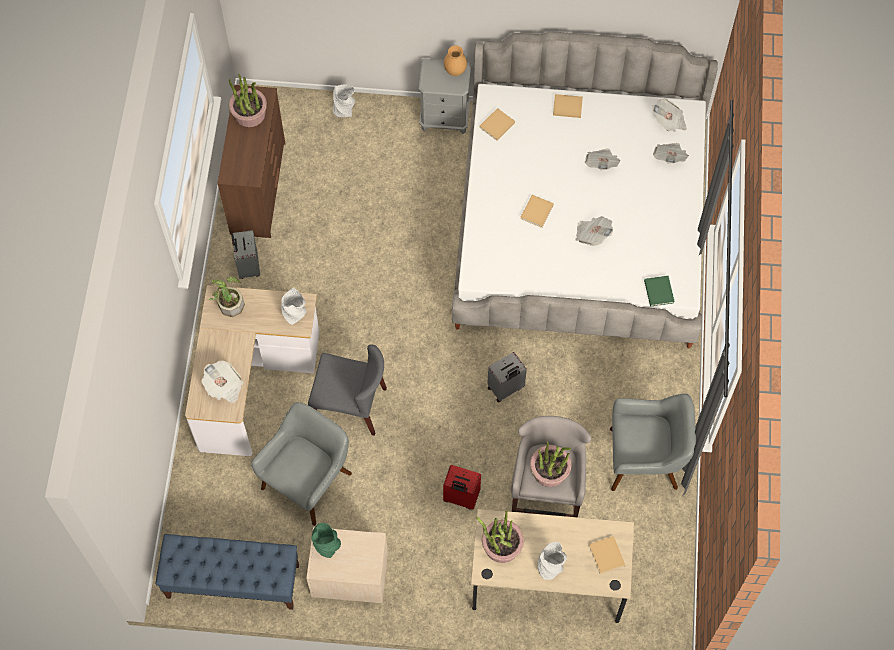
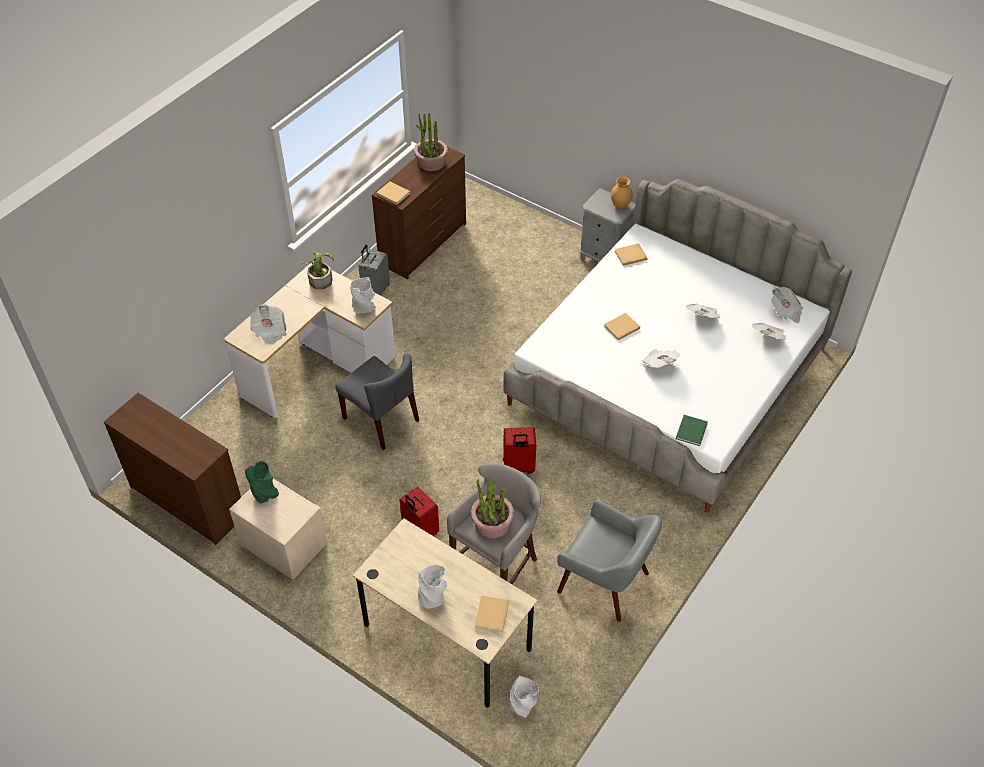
camera: 30 degrees right, 15 degrees down
(232, 581) = (189, 500): blue bench -> brown dresser
(308, 480) = (305, 457): grey armchair -> none
(345, 109) = (528, 221): grey vase -> grey vase (523, 705)
(501, 546) = (402, 558): potted plant -> none
(506, 388) = (518, 467): grey suitcase -> red suitcase
(566, 106) = (699, 266): beige book -> beige book (392, 193)

